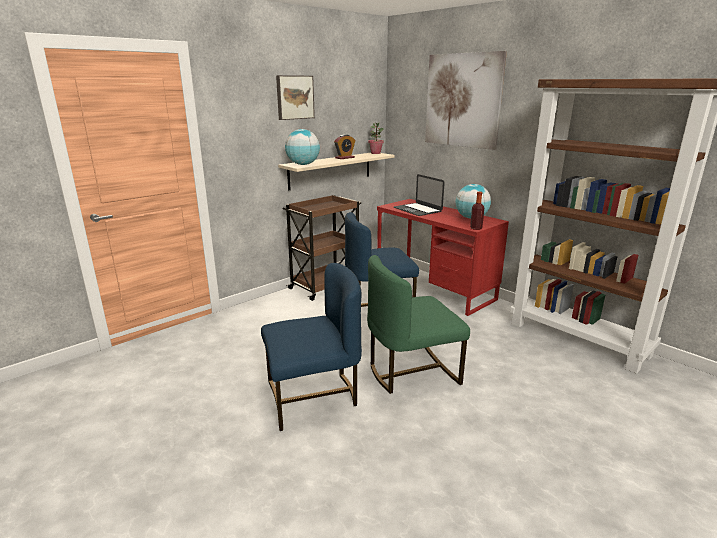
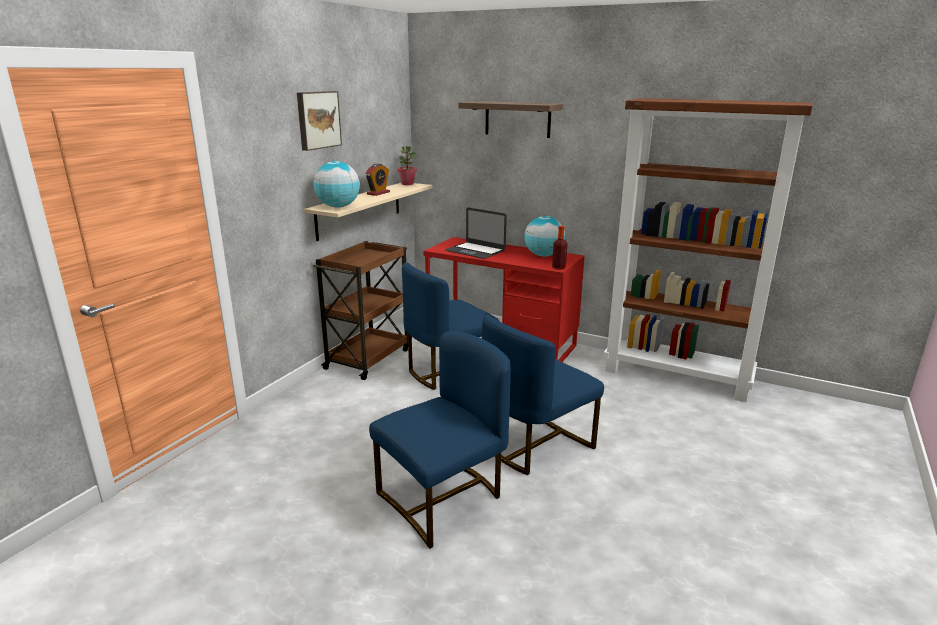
camera: 20 degrees left, 0 degrees up
(411, 371) = (535, 445): green chair -> blue chair
(462, 100) = (517, 119): picture -> shelf

